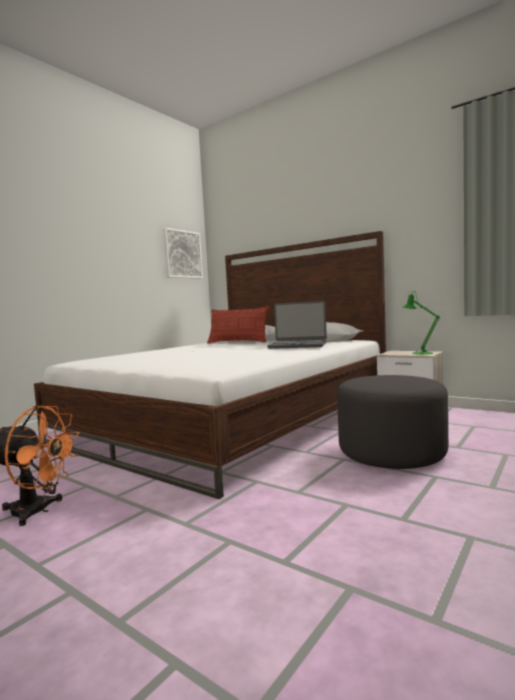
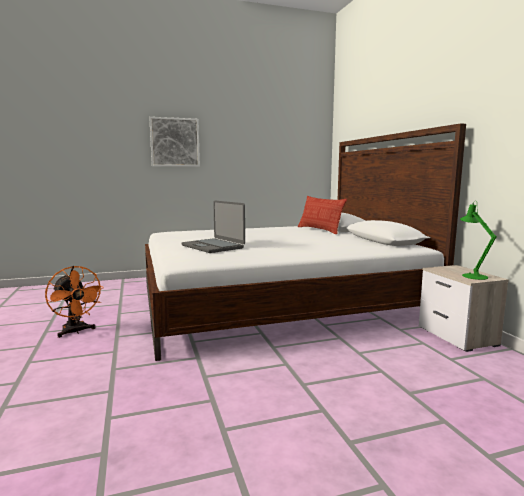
camera: 35 degrees right, 5 degrees up
(182, 254) = (303, 140): picture -> picture (175, 142)
(298, 345) = (334, 245): laptop -> laptop (213, 246)
(391, 452) = (335, 373): grey ottoman -> none

